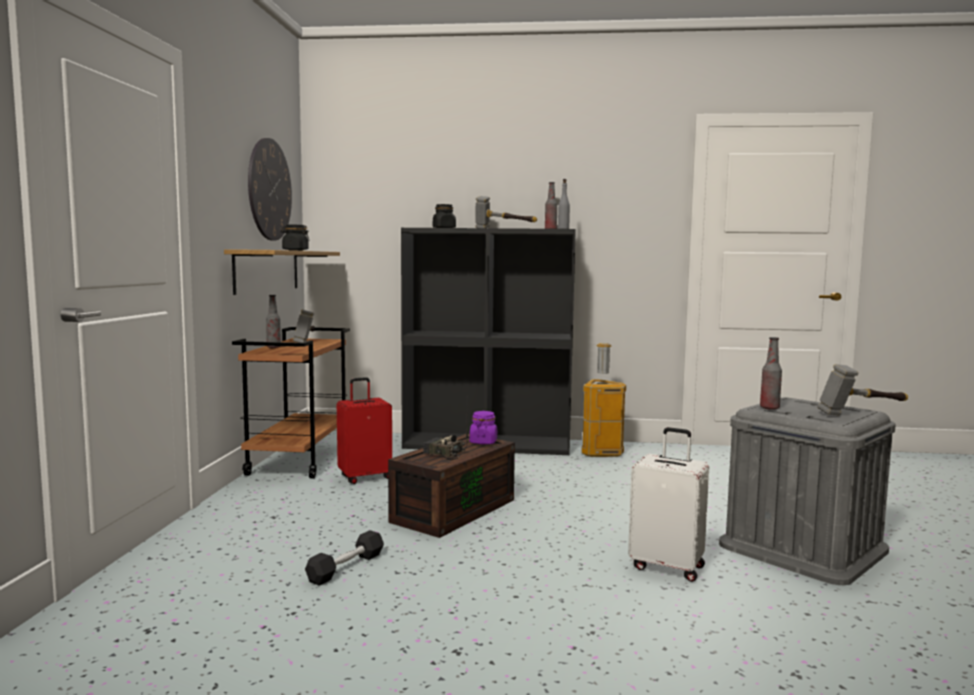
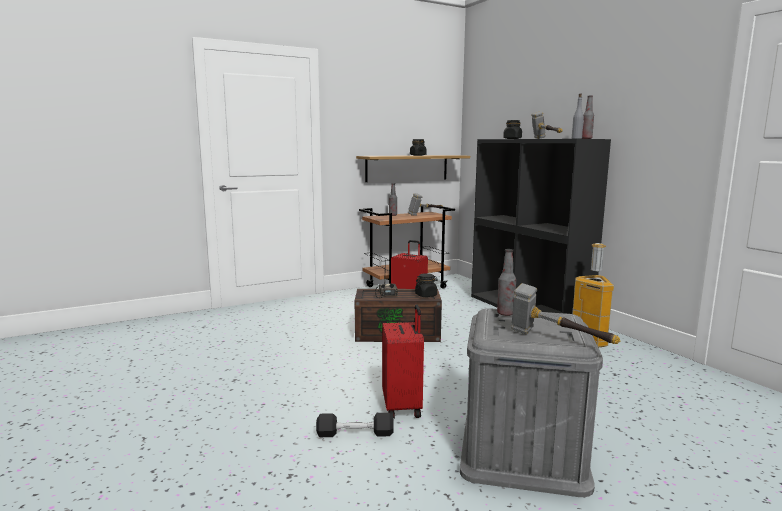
camera: 55 degrees right, 5 degrees up
(269, 190) = (413, 117): wall clock -> none
(346, 567) = (293, 335): black dumbbell -> black dumbbell (355, 433)
(483, 442) = (426, 295): purple jar -> black jar
(667, 566) = (403, 407): white suitcase -> red suitcase

